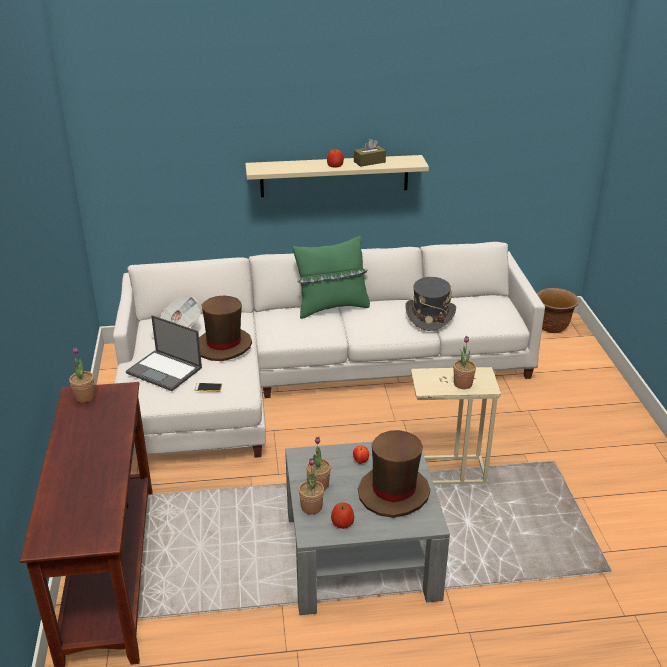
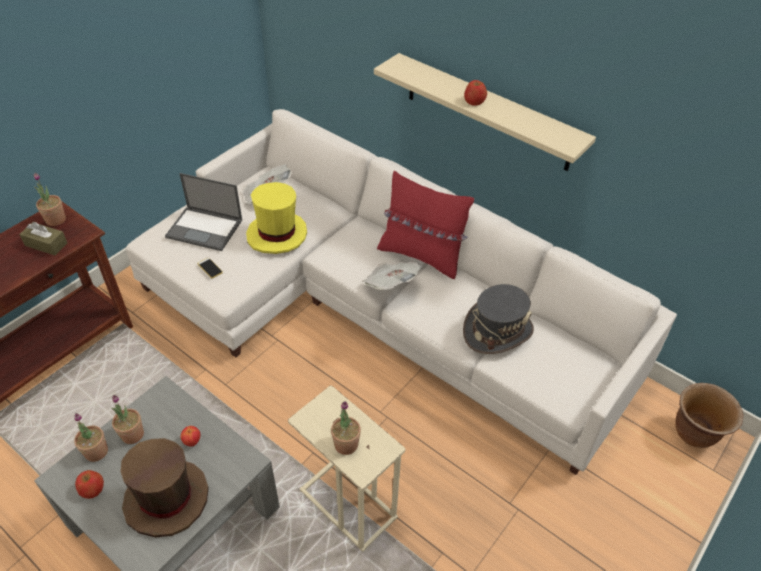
camera: 45 degrees right, 15 degrees up
(165, 370) = (205, 228): laptop -> laptop turned 60 degrees counterclockwise
(224, 346) = (277, 235): brown hat -> yellow hat
(332, 307) = (421, 255): green pillow -> red pillow
(339, 329) = (391, 284): none -> newspaper
(369, 162) = (518, 115): brown tissue box -> brown tissue box (46, 244)

